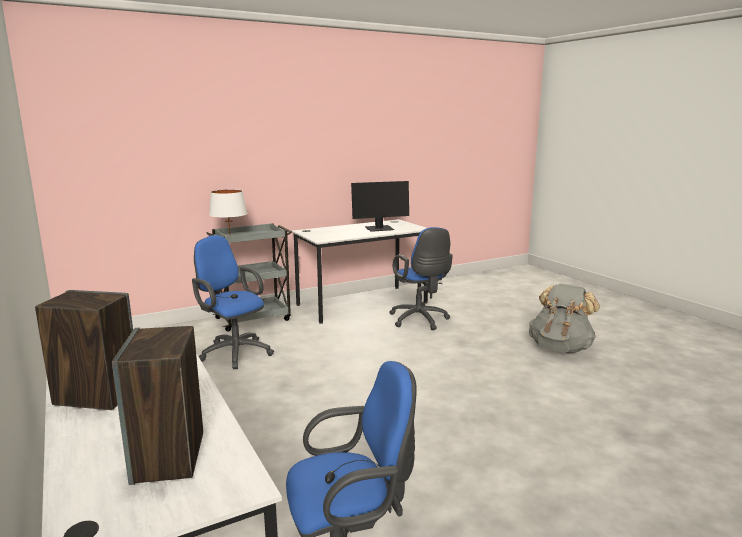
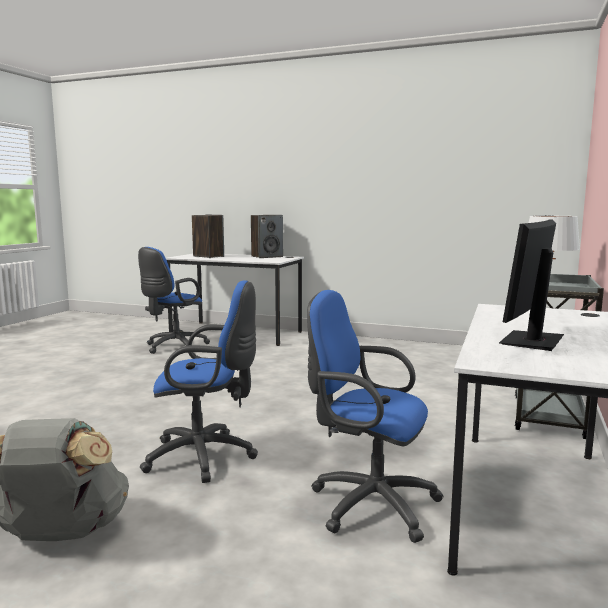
camera: 140 degrees right, 5 degrees down
(234, 352) = (446, 386): blue office chair -> blue office chair (206, 457)

